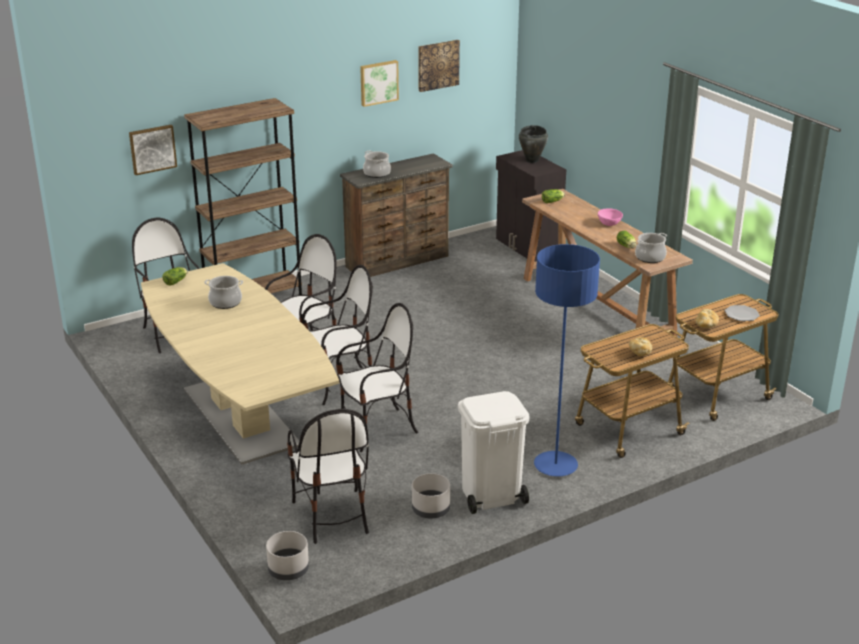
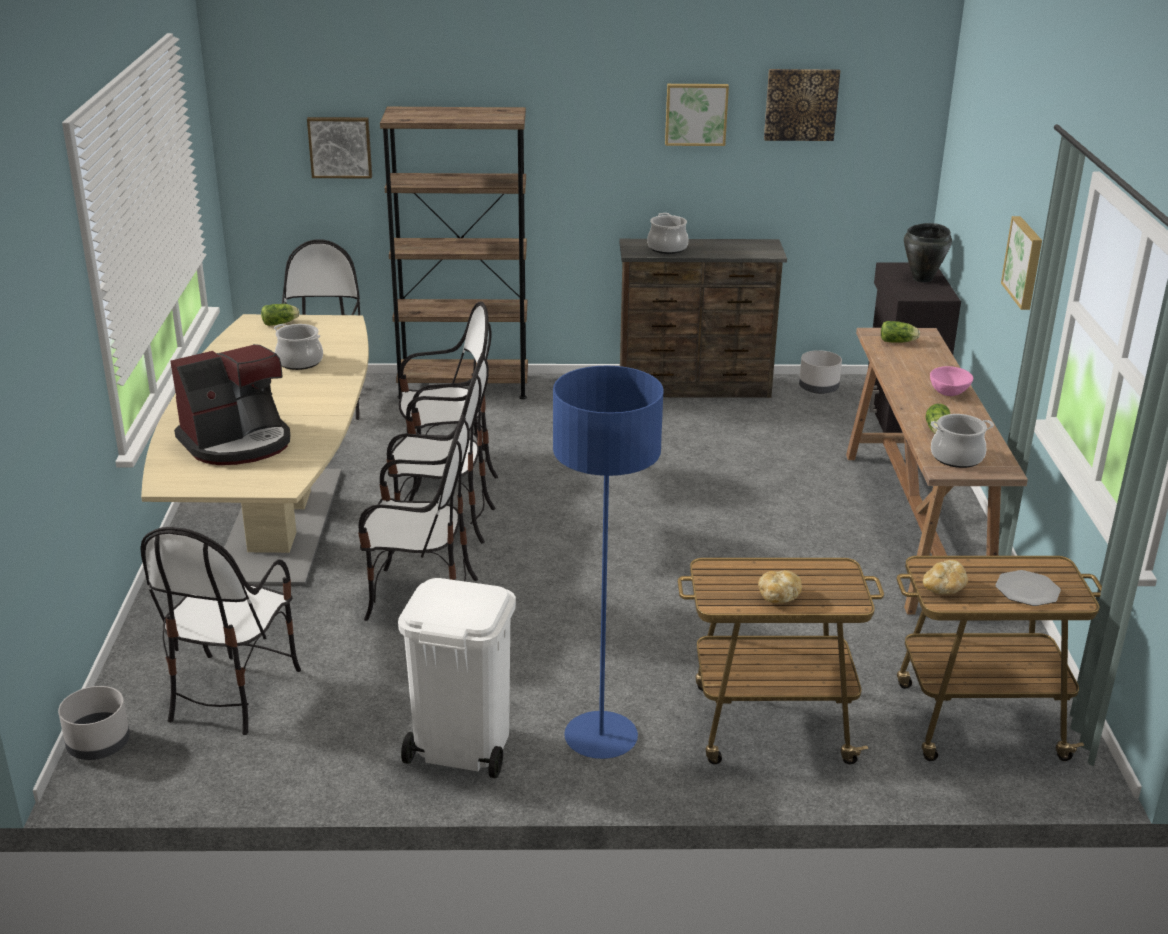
camera: 30 degrees right, 0 degrees up
(258, 360) = (238, 442): none -> coffee machine
(430, 510) = (359, 734): grey planter -> grey planter (818, 388)
(633, 140) = (1025, 262): none -> picture

